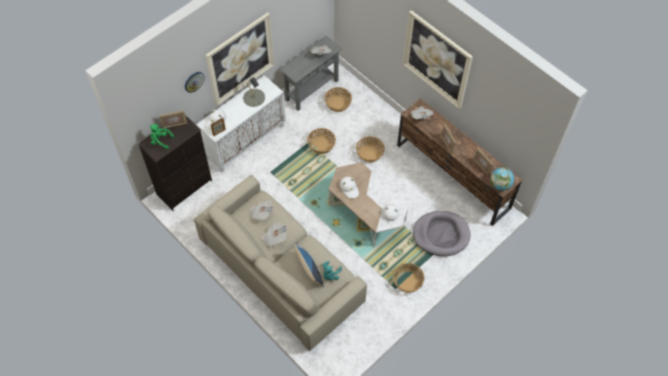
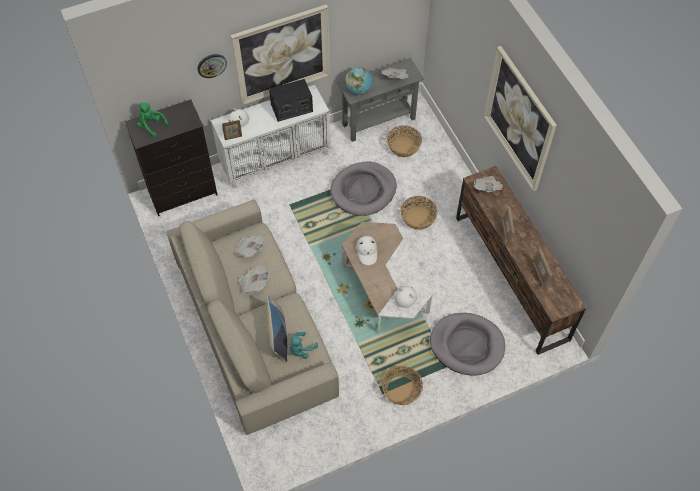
camera: 20 degrees right, 0 degrees up
(174, 125) = (175, 112): picture frame -> none
(254, 97) = (291, 108): grey table lamp -> radio
(321, 145) = (363, 190): basket -> grey dog bed
(500, 185) = (555, 304): globe -> globe (358, 90)

